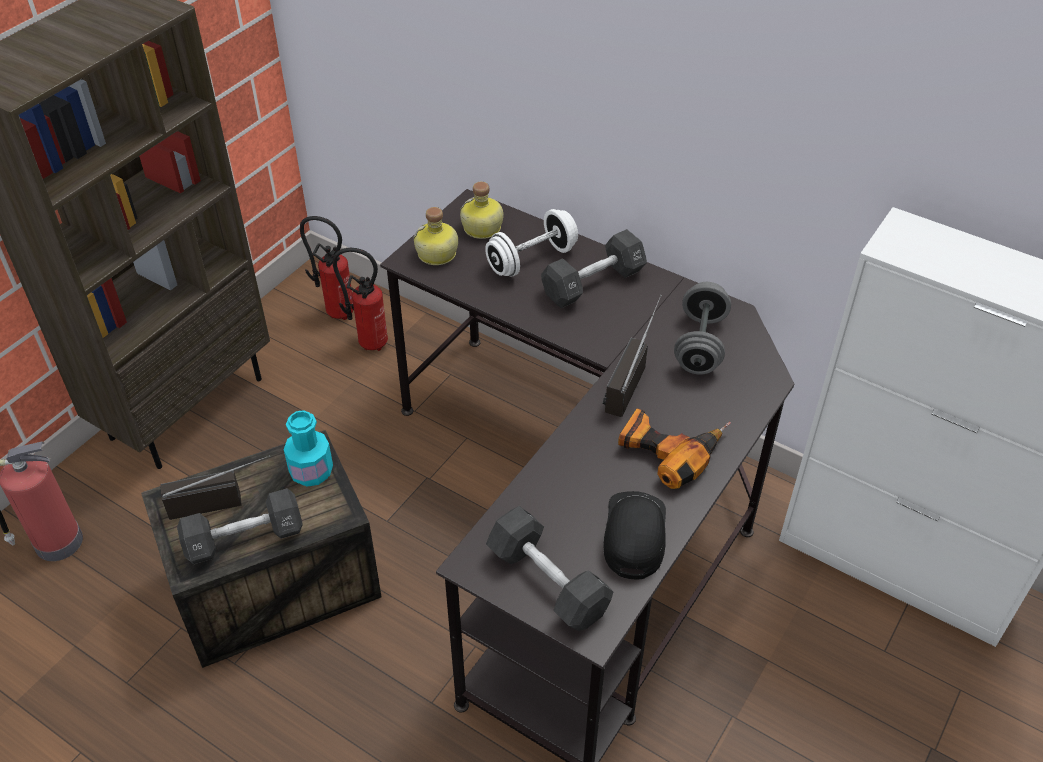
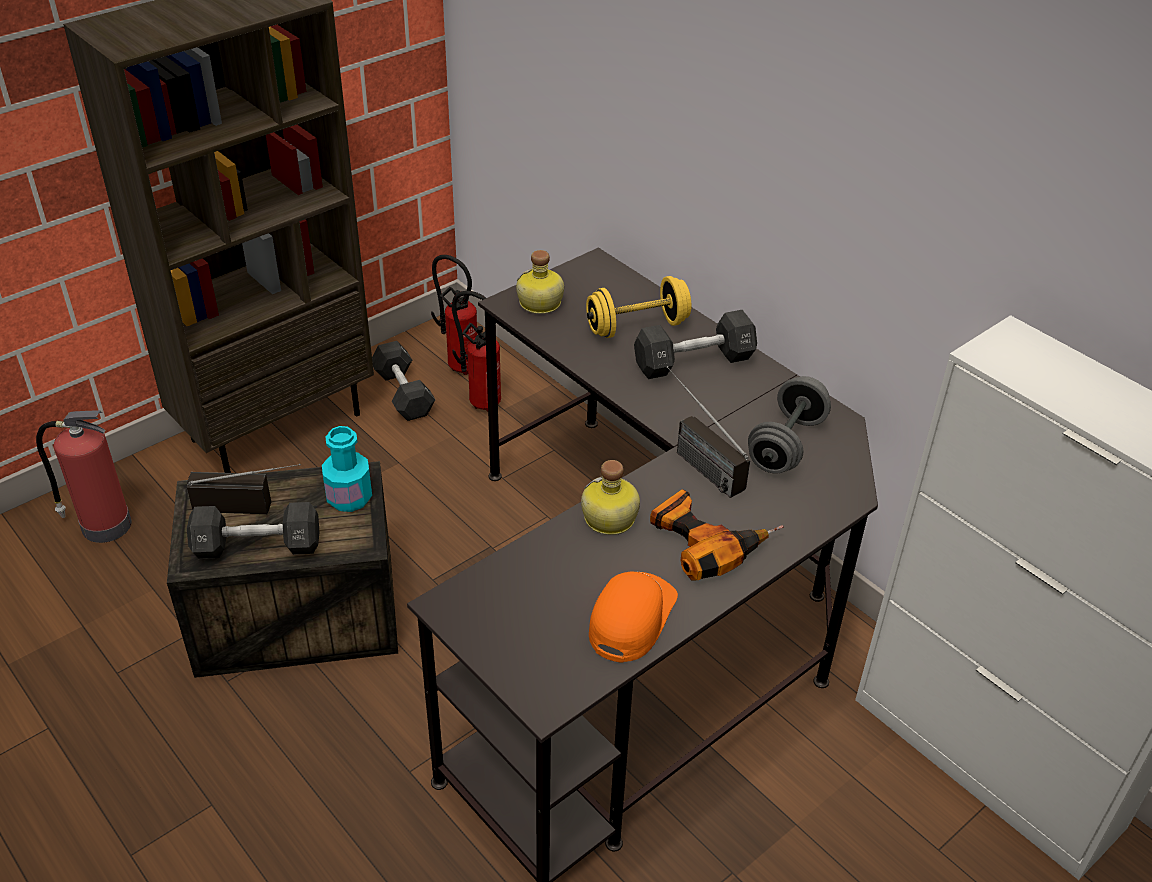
camera: 15 degrees right, 5 degrees down
(482, 229) = (597, 288): bottle -> bottle (609, 519)
(532, 260) = (637, 327): white dumbbell -> yellow dumbbell
(548, 581) = (518, 641): black dumbbell -> black dumbbell (403, 393)
(629, 376) = (694, 459): radio -> radio turned 75 degrees counterclockwise
(634, 535) = (631, 617): black cap -> orange cap

